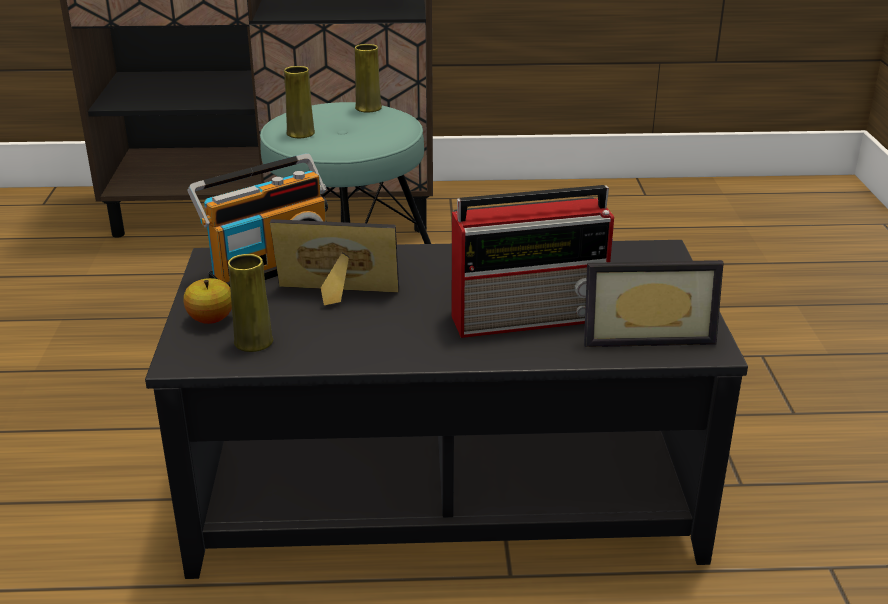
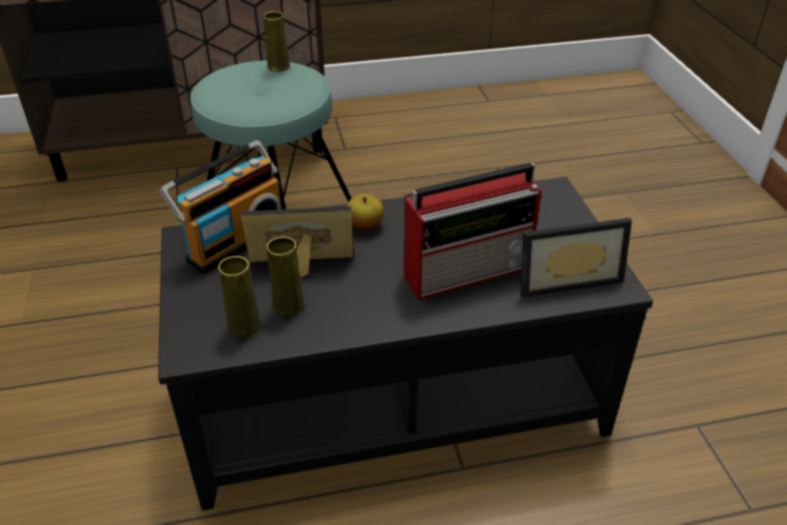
camera: 10 degrees left, 10 degrees up
(211, 319) = (199, 305): apple -> apple (365, 225)
(300, 133) = (227, 99): yellow vase -> yellow vase (288, 305)

